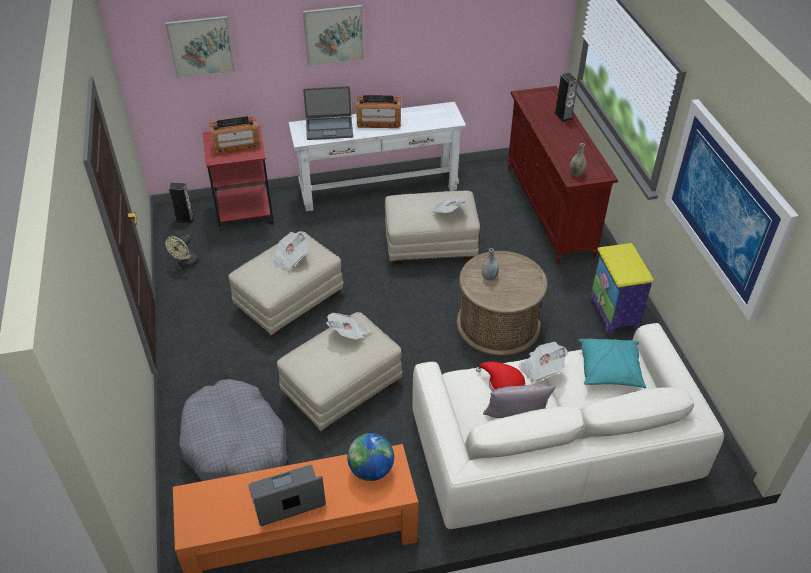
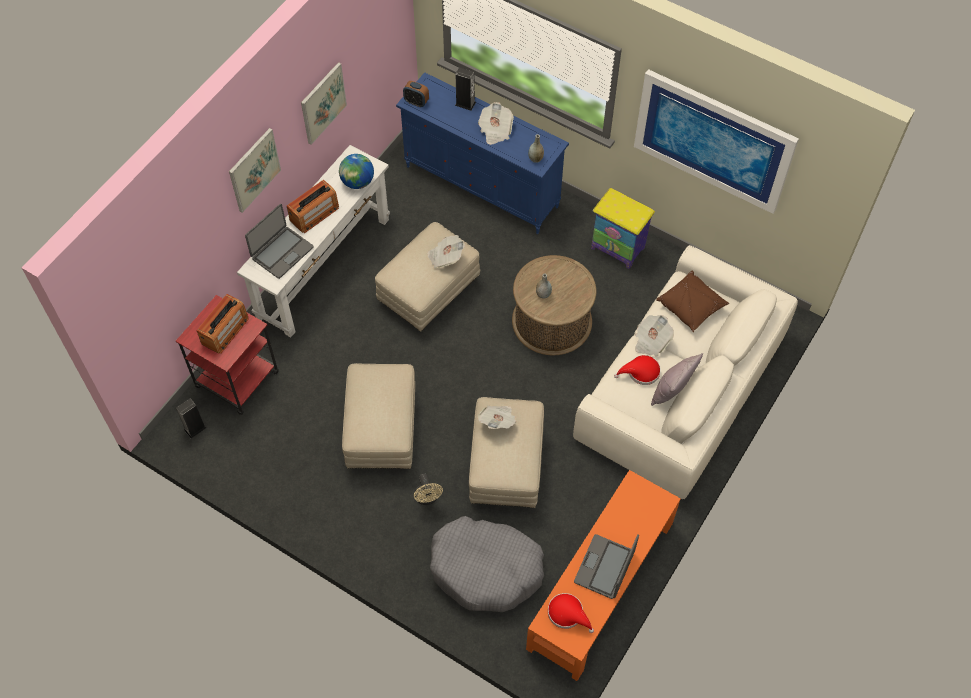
camera: 45 degrees left, 15 degrees up
(185, 263) = (254, 467): beige fan -> beige fan (427, 498)
(201, 46) = (159, 270): picture -> picture (323, 103)
(213, 505) = (568, 614): none -> red hat
(290, 259) = (379, 397): newspaper -> newspaper (495, 130)
(371, 470) = (631, 504): globe -> globe (357, 182)
(527, 97) = (416, 102): none -> alarm clock
(549, 211) = (482, 186): red dresser -> blue dresser
(610, 370) = (691, 306): turquoise pillow -> brown pillow

